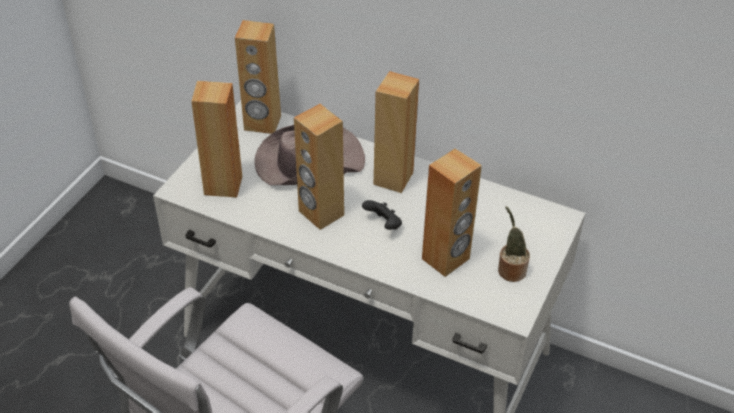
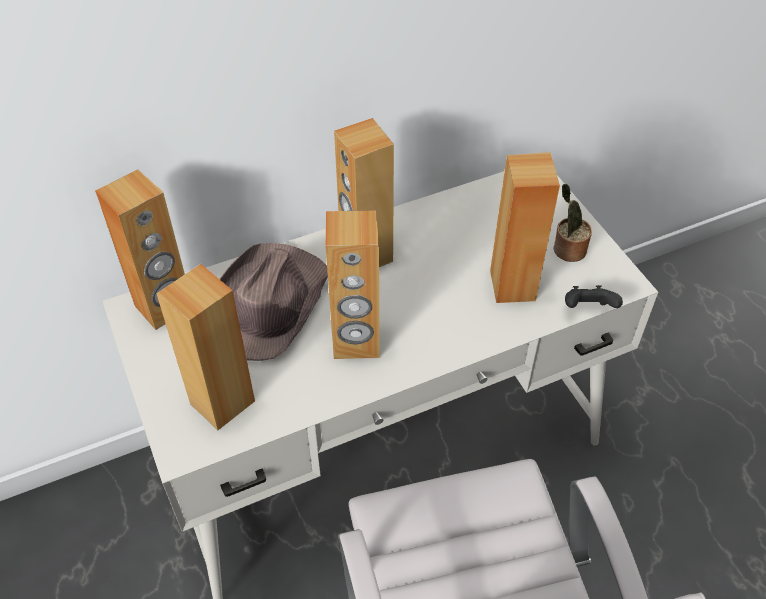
camera: 50 degrees left, 5 degrees up
(383, 224) = (422, 302): black game controller -> black game controller (588, 309)

